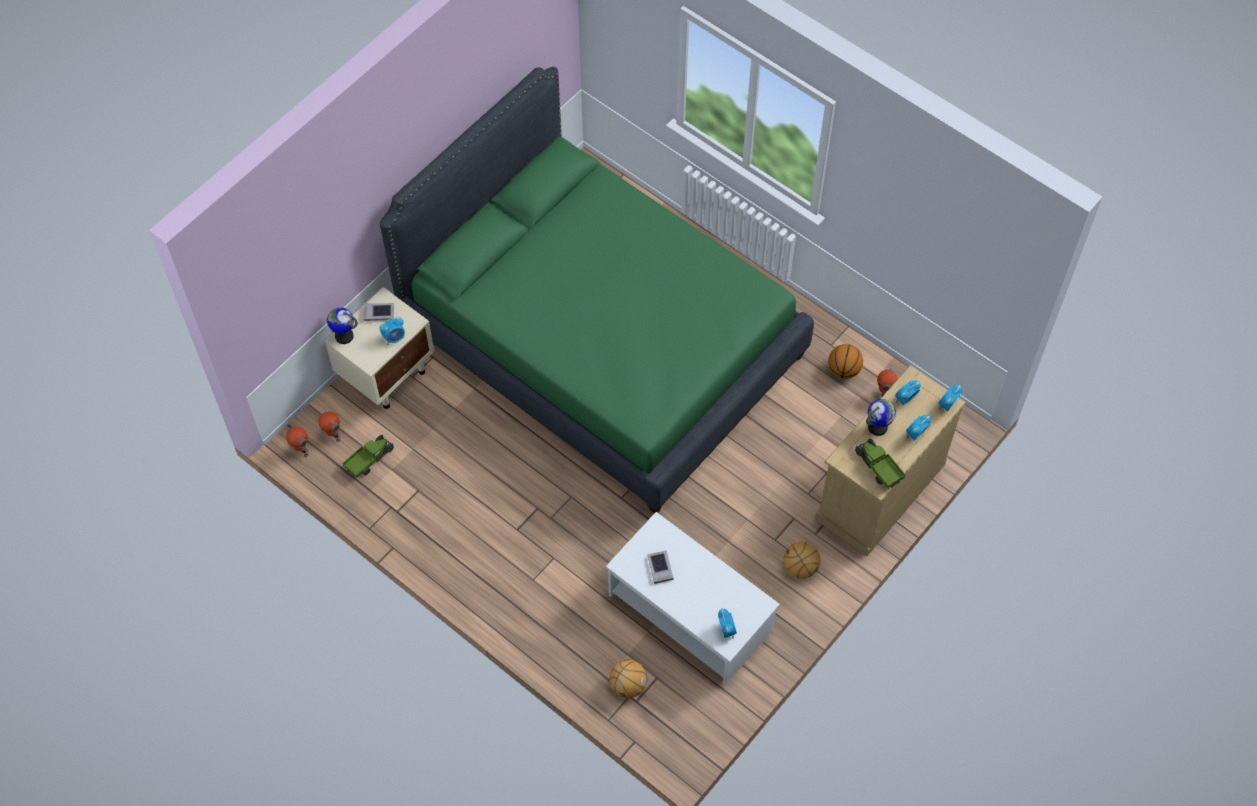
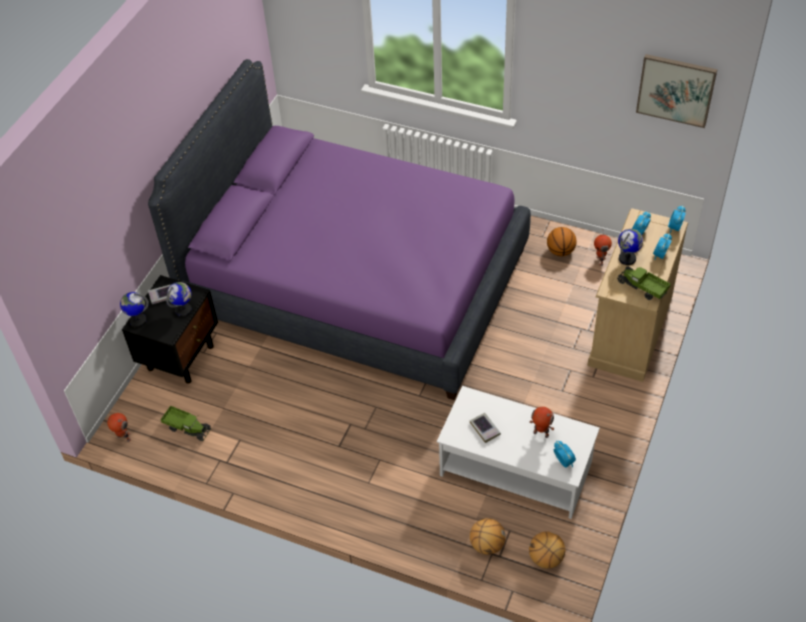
camera: 15 degrees left, 10 degrees down
(333, 437) = (148, 418): toy robot -> toy robot (540, 434)
(369, 460) = (187, 428): toy truck -> toy truck turned 90 degrees clockwise
(387, 374) = (181, 356): beige nightstand -> black nightstand
(394, 338) = (183, 310): alarm clock -> globe
(602, 341) = (356, 282): green bed -> purple bed
(800, 568) = (592, 406): basketball -> basketball (546, 558)
(986, 259) = (676, 90): none -> picture

